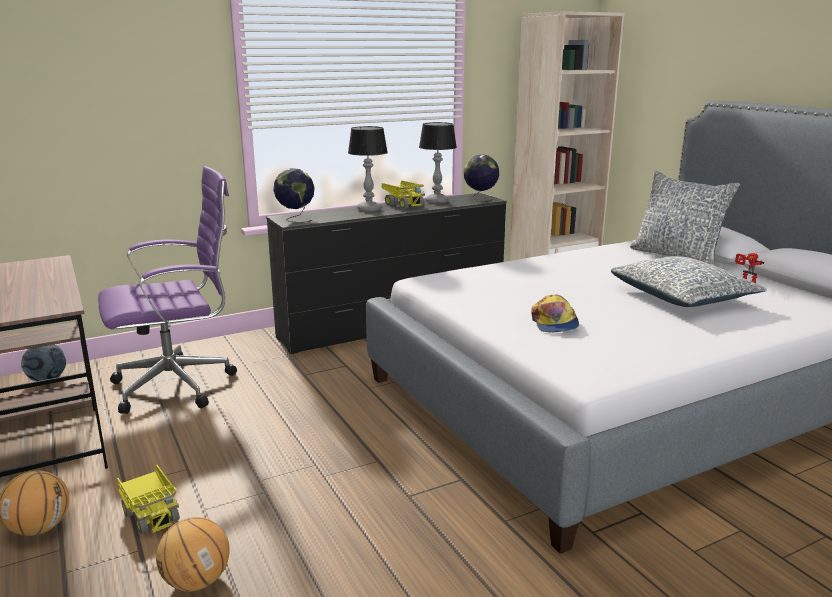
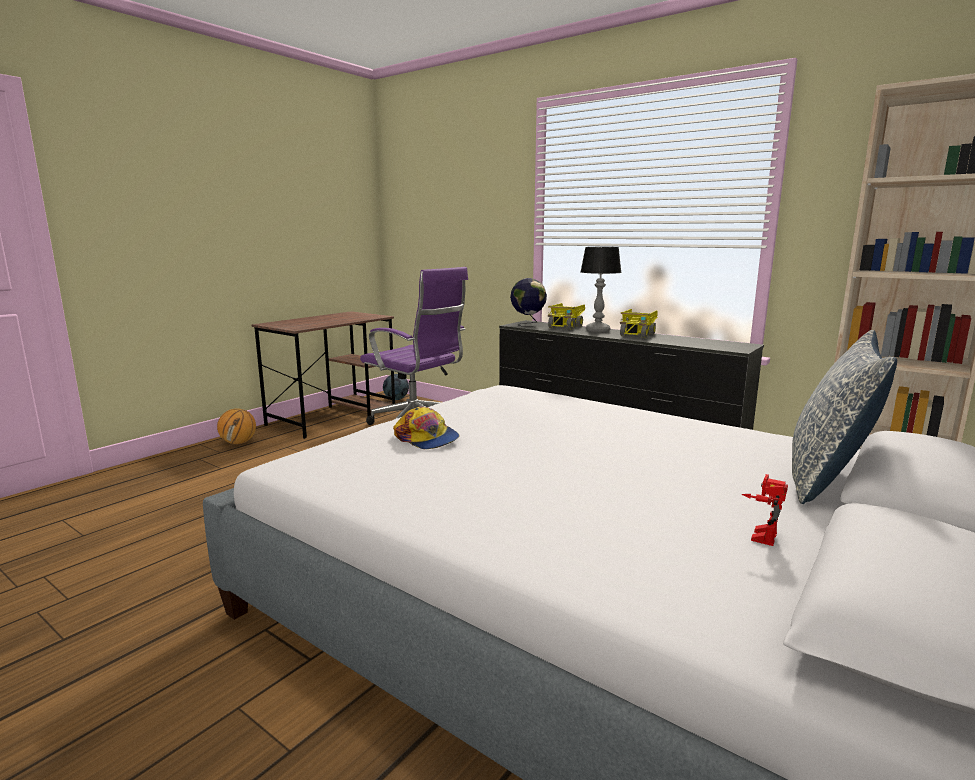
camera: 65 degrees right, 5 degrees down
(152, 514) = (258, 461): toy truck -> toy truck (566, 327)
(196, 581) = (190, 489): basketball -> none
(436, 201) = (677, 339): table lamp -> none
(480, 200) = (723, 347): globe -> none
(554, 323) = (426, 439): cap -> cap turned 105 degrees counterclockwise
(683, 297) = (607, 492): pillow -> none

